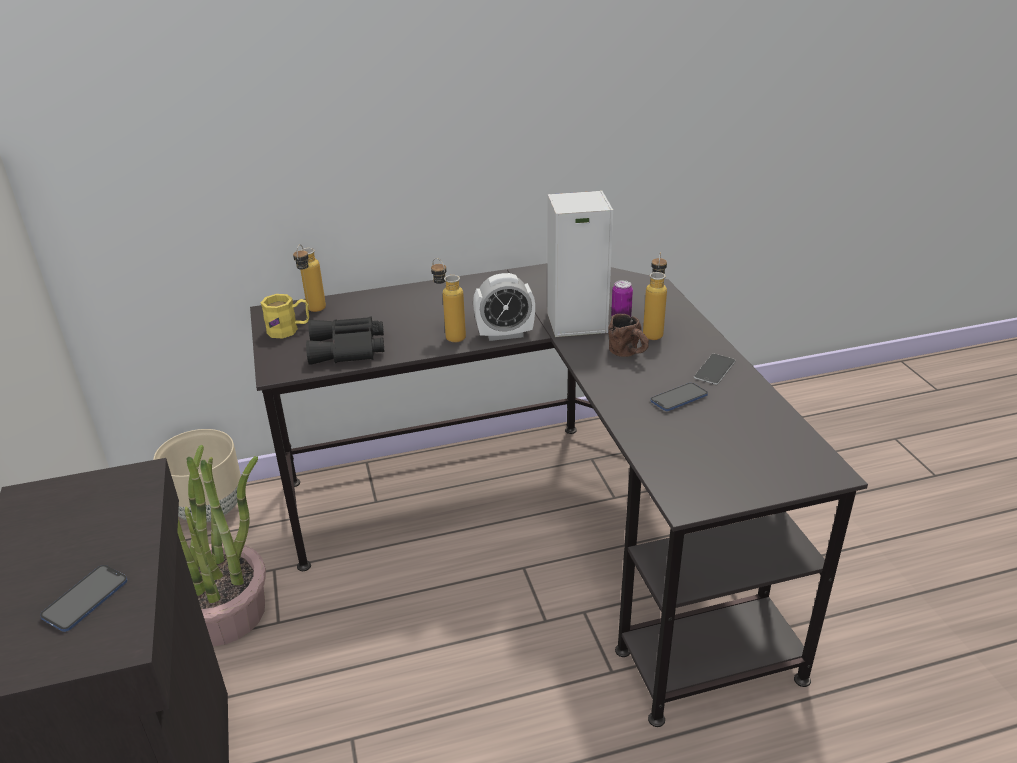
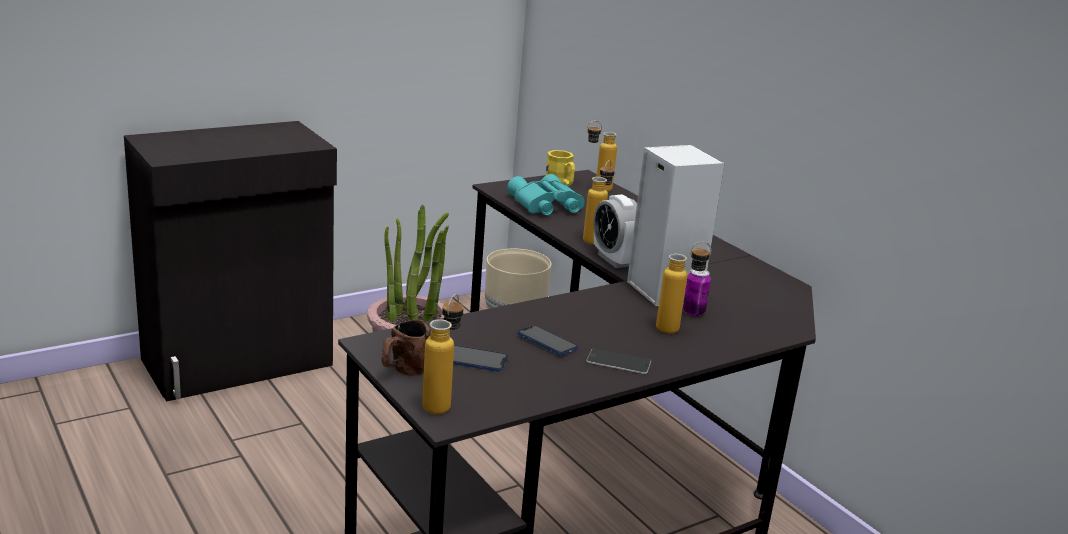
camera: 70 degrees right, 10 degrees down
(85, 599) = (201, 148): phone -> phone (474, 360)
(348, 349) = (544, 205): black binoculars -> turquoise binoculars
(629, 354) = (619, 317): brown mug -> brown mug (402, 371)
(800, 472) = (441, 402): none -> bottle

